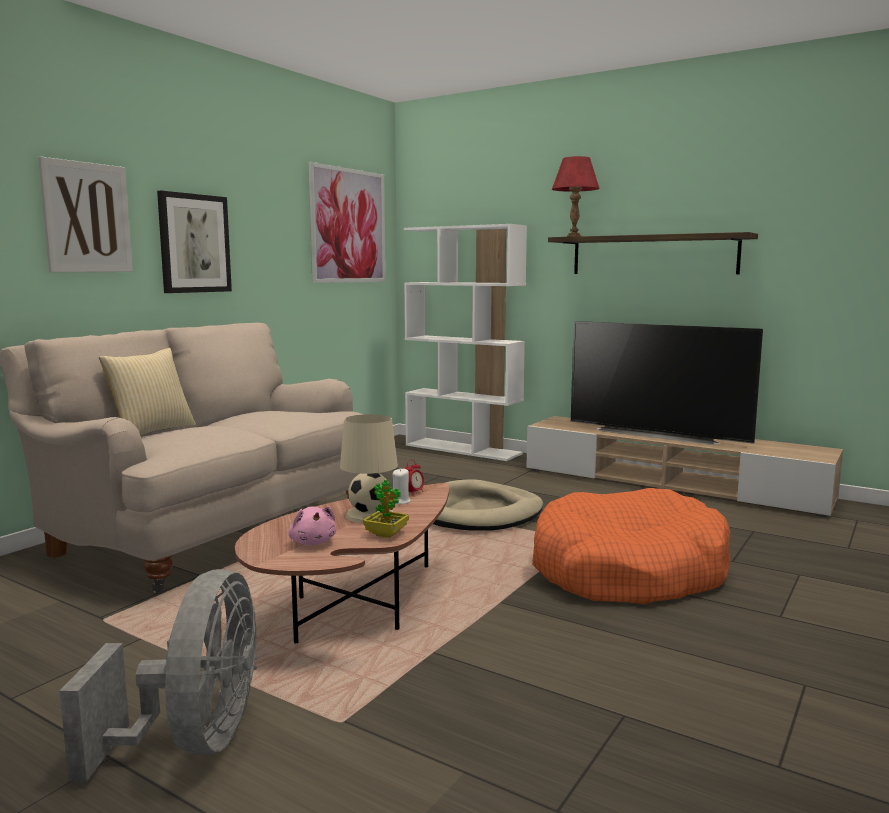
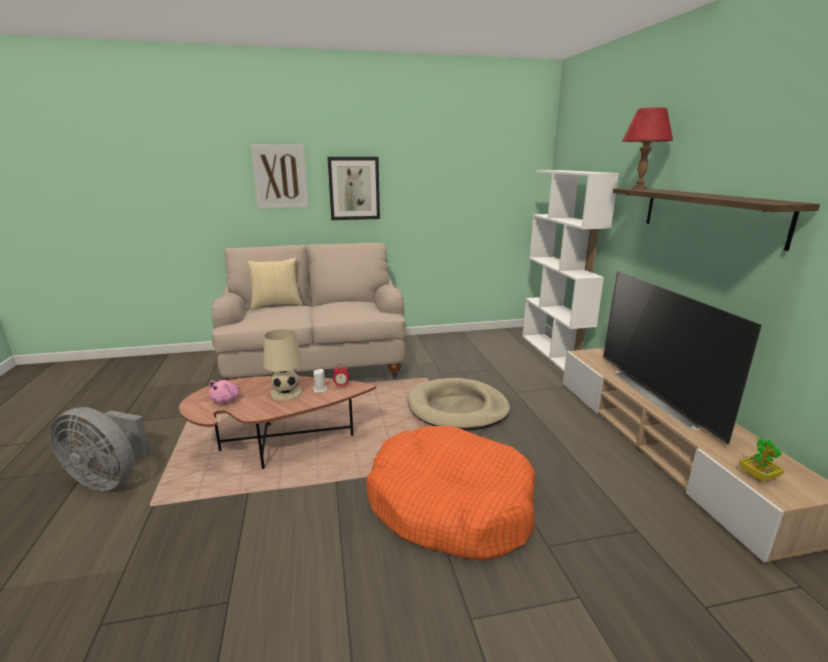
camera: 45 degrees right, 10 degrees up
(194, 741) = (110, 478): grey fan -> grey fan turned 60 degrees clockwise
(348, 226) = (495, 169): picture -> none
(386, 534) = (260, 410): potted plant -> potted plant (758, 476)

